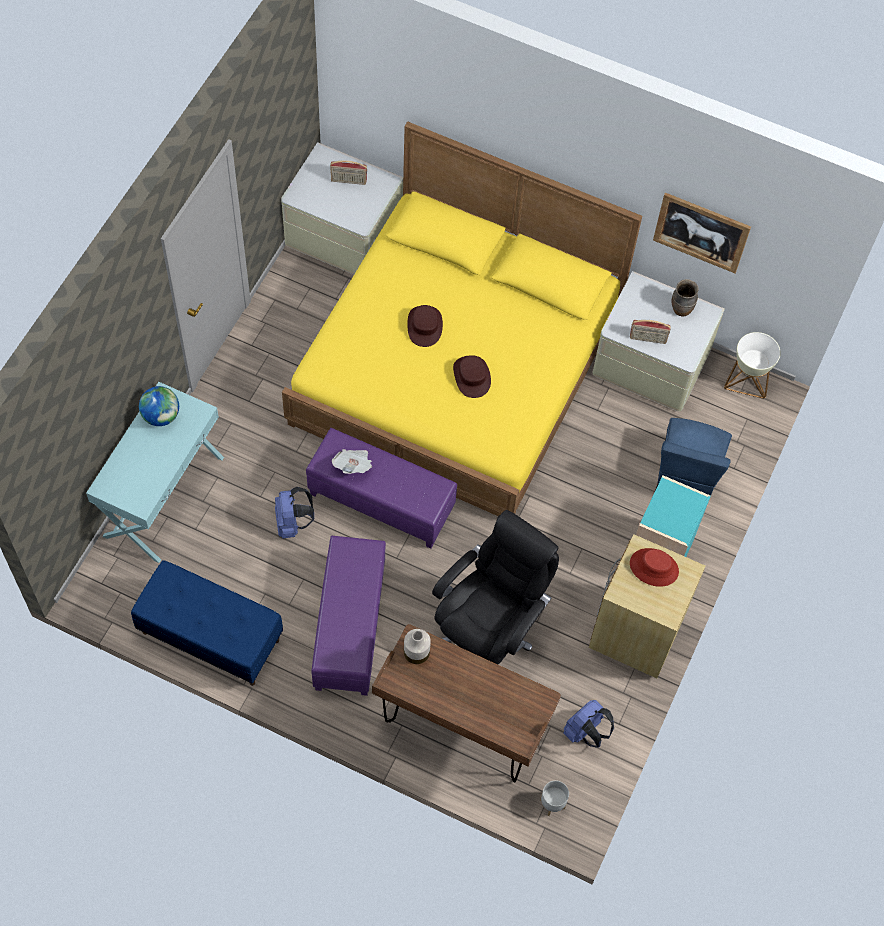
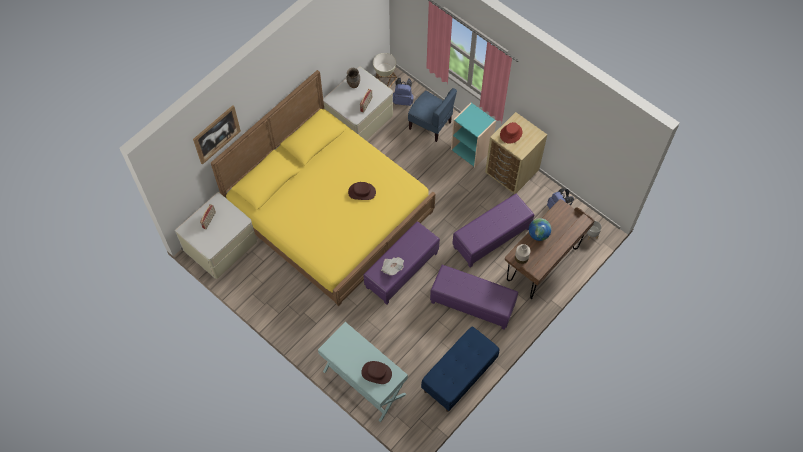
camera: 70 degrees left, 0 degrees up
(161, 416) = (341, 352): globe -> globe (538, 234)
(292, 523) = (402, 318): blue backpack -> blue backpack (403, 100)
(425, 326) = (322, 206): brown hat -> brown hat (376, 373)
(489, 629) = (491, 237): black office chair -> purple ottoman
(701, 232) = (338, 46): picture -> picture (216, 134)

